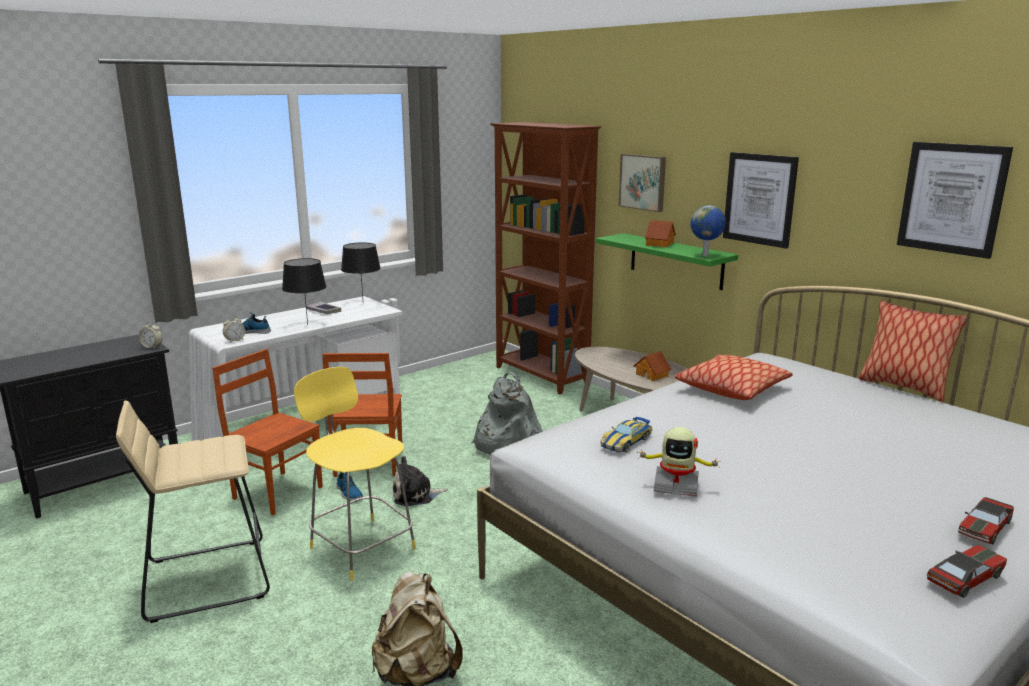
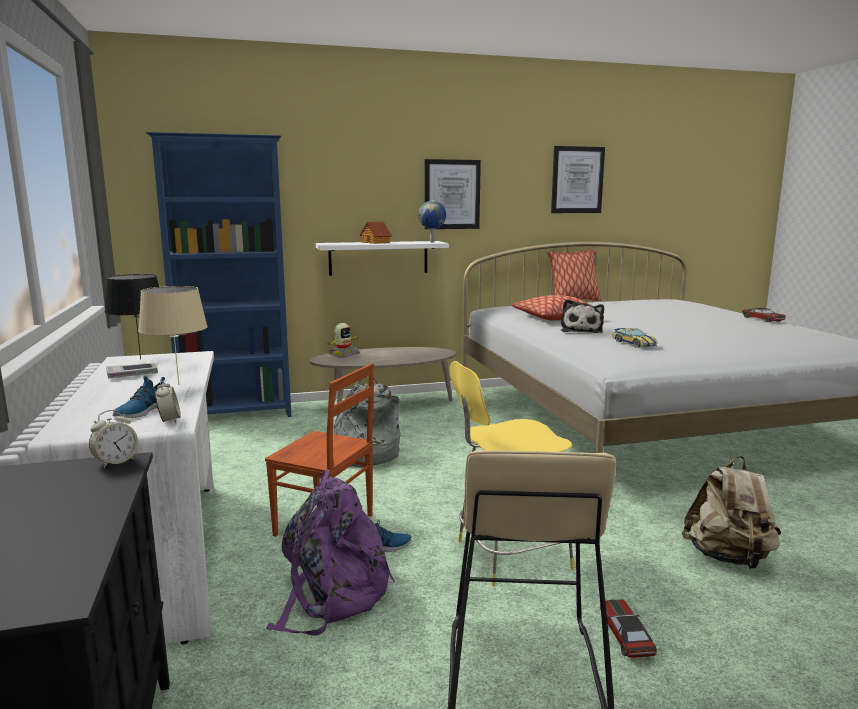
camera: 65 degrees left, 5 degrees down
(278, 492) = (331, 594): brown chair -> purple backpack
(308, 324) = (179, 384): black table lamp -> beige table lamp
(415, 495) = (425, 511): plush toy -> plush toy (581, 330)
(541, 376) = (238, 414): brown bookcase -> blue bookcase
(643, 182) = (334, 191): picture -> none
(652, 375) = (404, 355): toy house -> none
(676, 261) = (378, 258): green shelf -> white shelf
(676, 485) = (709, 344): toy robot -> toy robot (343, 354)
(965, 578) = (814, 329): toy car -> toy car (625, 635)

